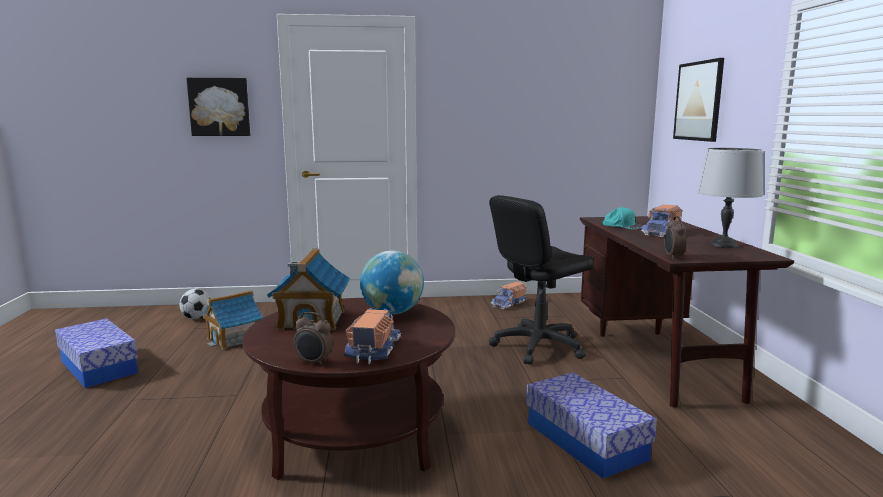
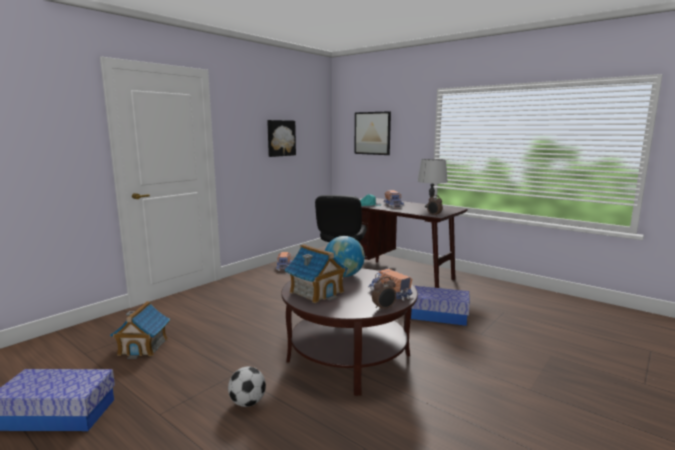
camera: 45 degrees left, 0 degrees up
(197, 318) = (65, 347): football -> football (247, 403)
(219, 107) = (48, 140): picture -> picture (280, 138)

